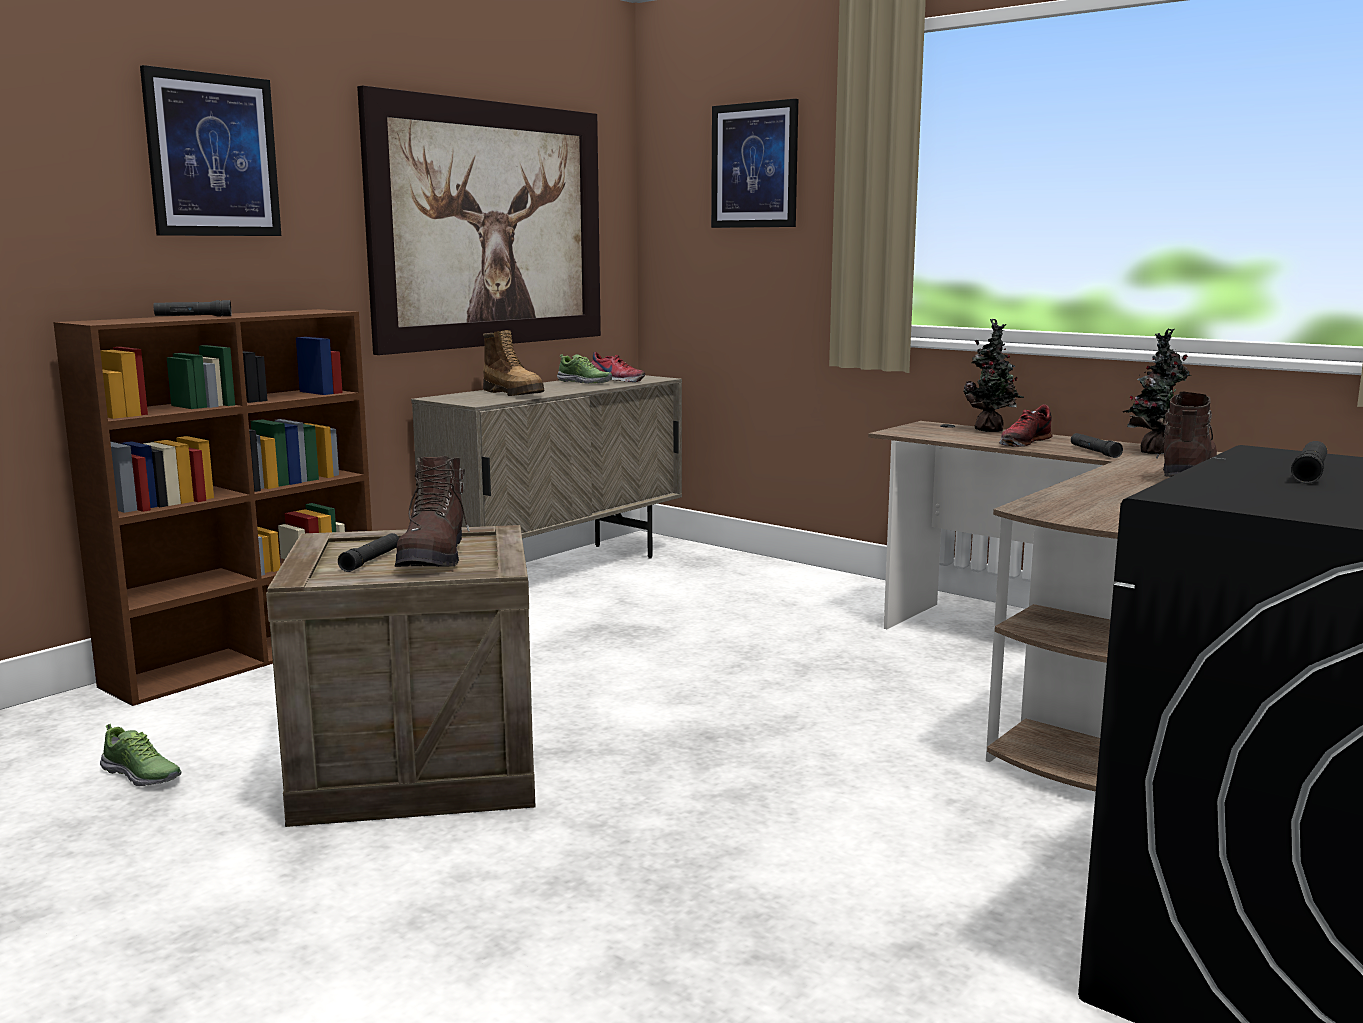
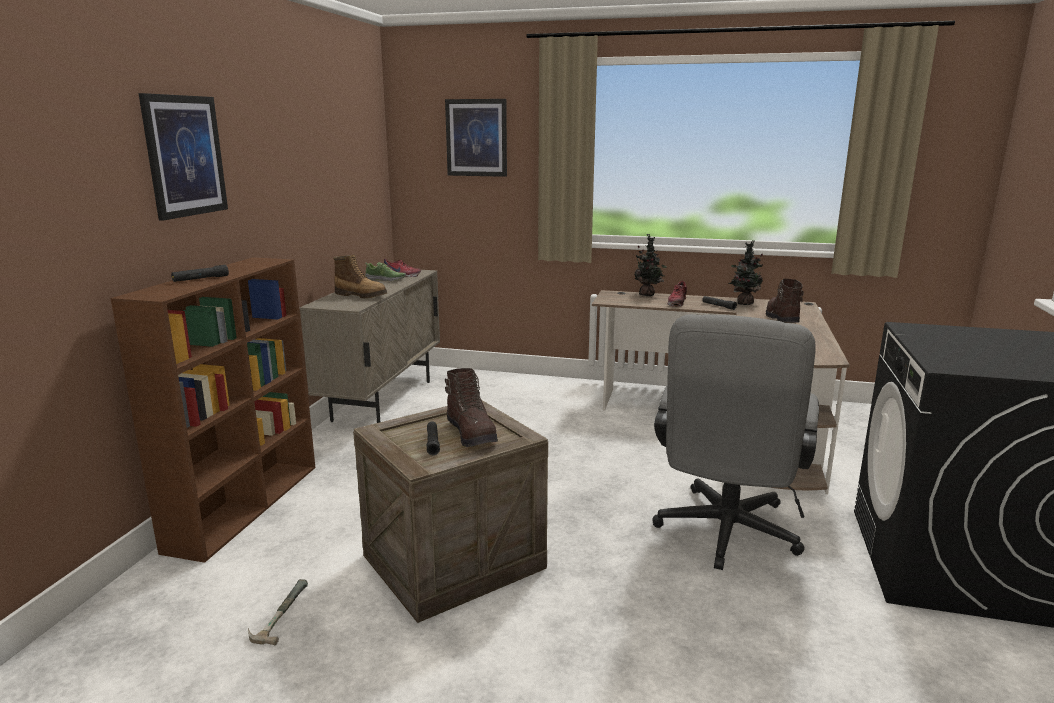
camera: 25 degrees left, 5 degrees up
(142, 775) = (277, 613): shoe -> hammer
(490, 225) = (326, 183): picture -> none
(882, 831) = (725, 536): none -> grey office chair
(1309, 473) = (953, 341): black flashlight -> none

